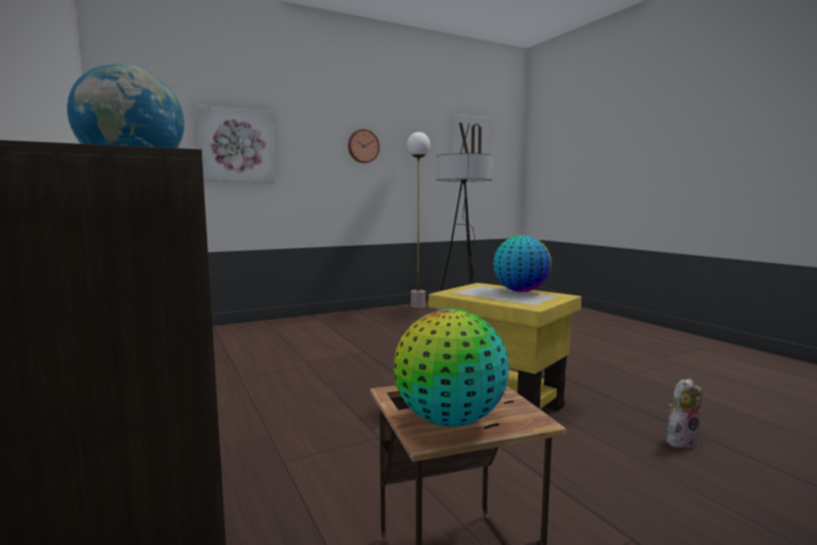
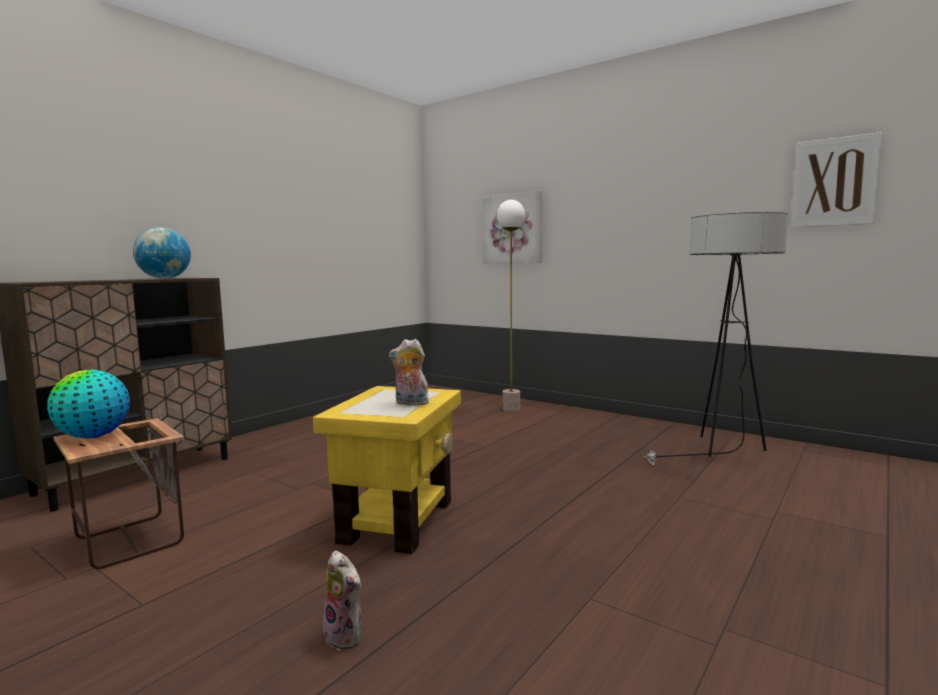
camera: 65 degrees right, 0 degrees up
(363, 146) = (640, 214): wall clock -> none
(418, 306) = (695, 431): floor lamp -> floor lamp (511, 409)
(520, 291) = (410, 403): globe -> plush toy

